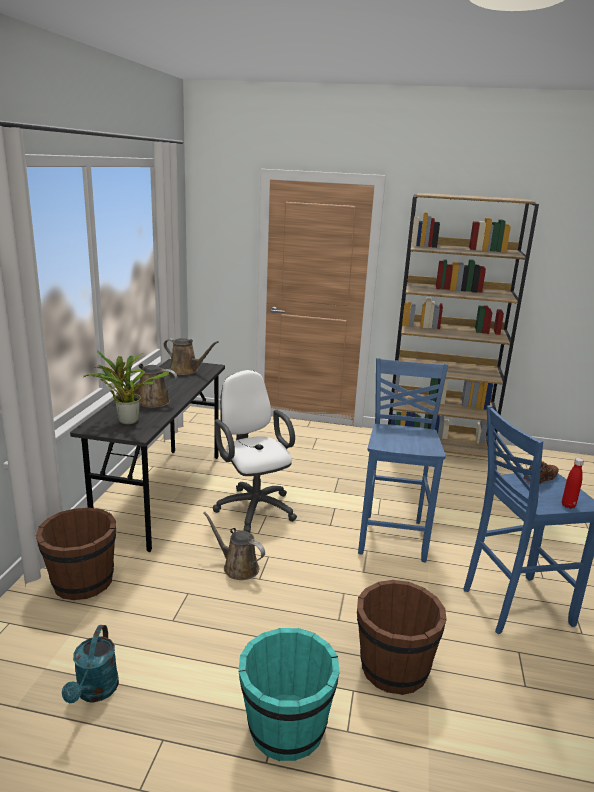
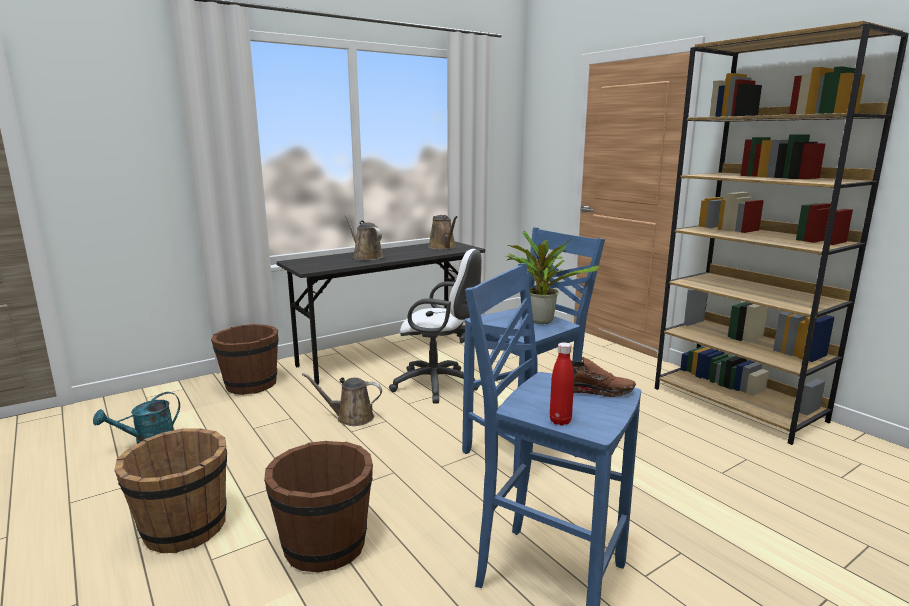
camera: 45 degrees right, 5 degrees down
(126, 421) = (322, 262): potted plant -> potted plant (540, 320)
(238, 567) = (351, 417): brown watering can -> brown watering can turned 75 degrees counterclockwise
(253, 506) = (439, 385): white office chair -> white office chair turned 90 degrees clockwise
(285, 728) = (184, 528): turquoise bucket -> brown bucket

